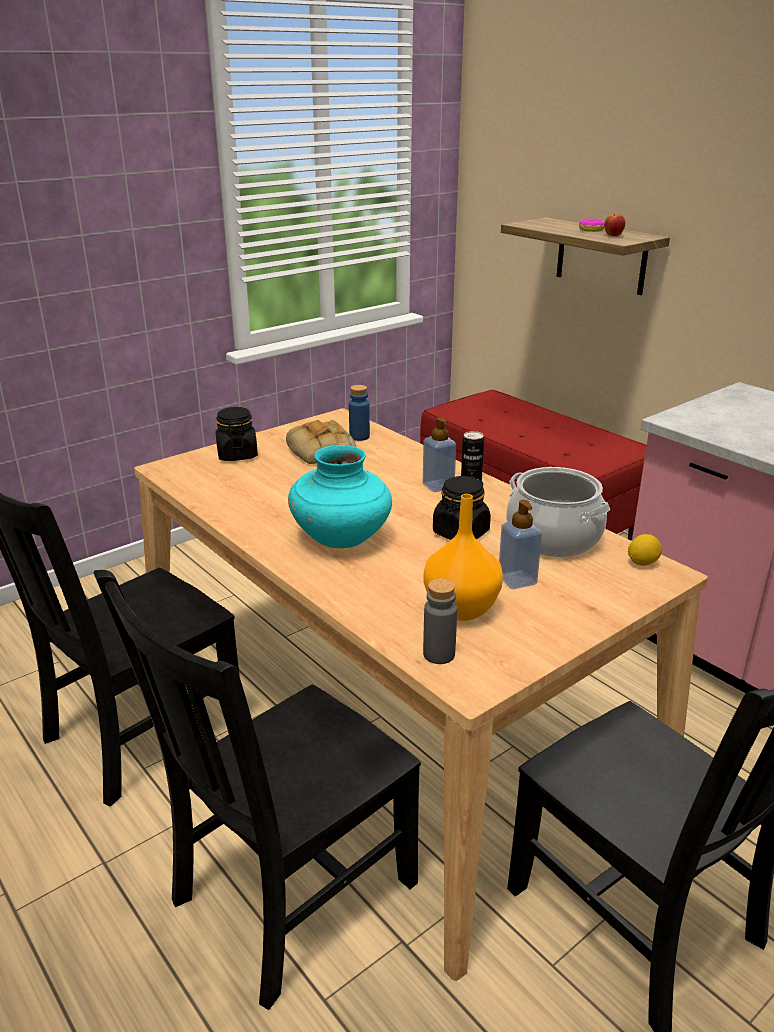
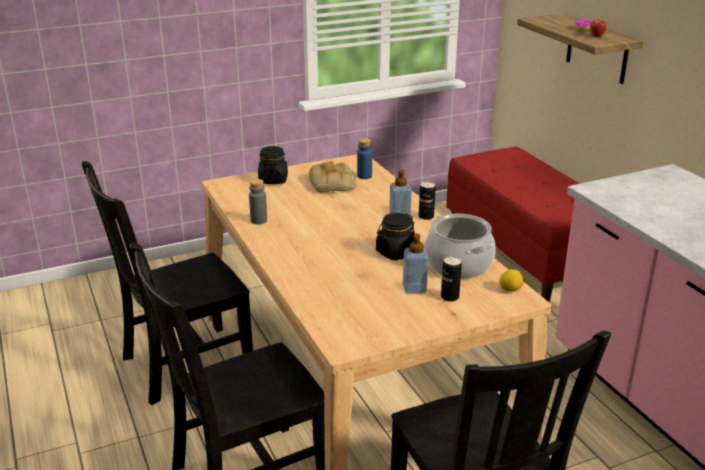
camera: 15 degrees right, 0 degrees up
(342, 539) = (313, 246): turquoise vase -> none
(439, 654) = (334, 326): grey bottle -> grey bottle (259, 220)
(462, 609) = (366, 302): orange vase -> none
(571, 585) = (450, 297): none -> can

